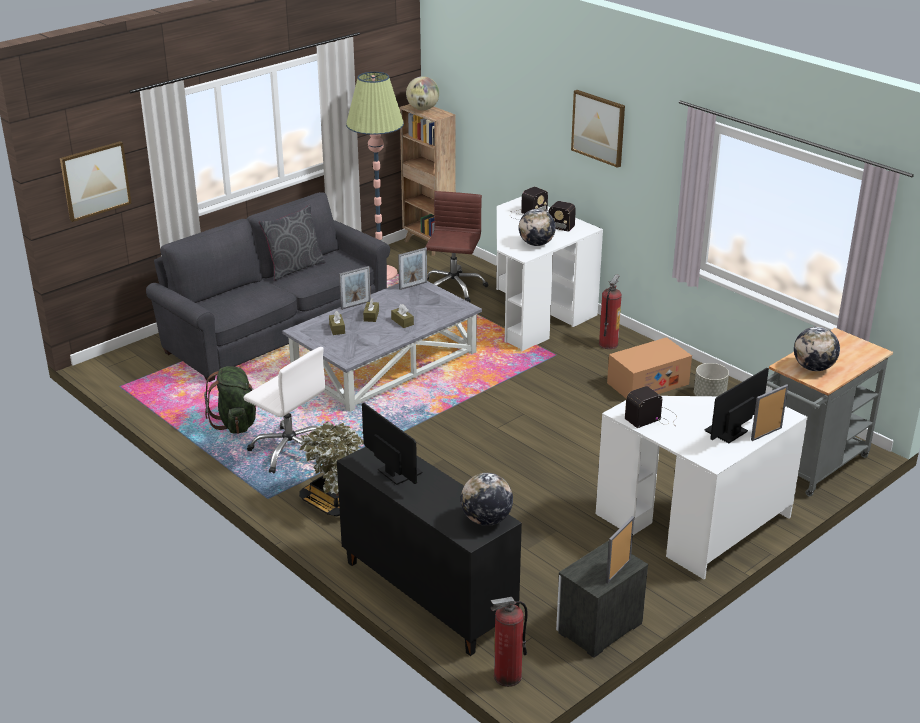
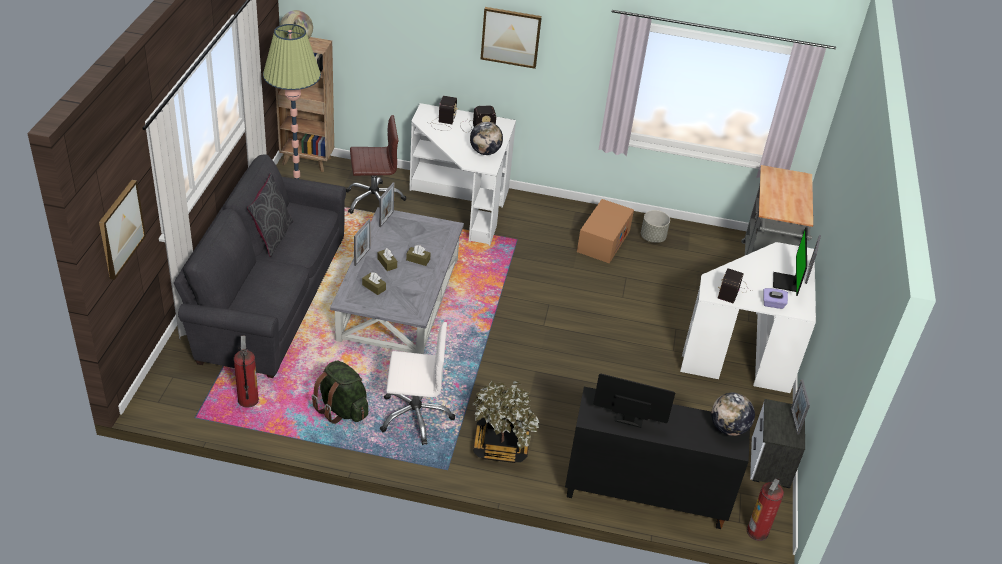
camera: 40 degrees left, 10 degrees up
(453, 288) = (374, 200): brown office chair -> brown office chair turned 105 degrees clockwise
(608, 344) = (542, 214): fire extinguisher -> fire extinguisher (248, 400)
(684, 444) = (773, 304): none -> purple tissue box
(813, 368) = (784, 206): globe -> none

